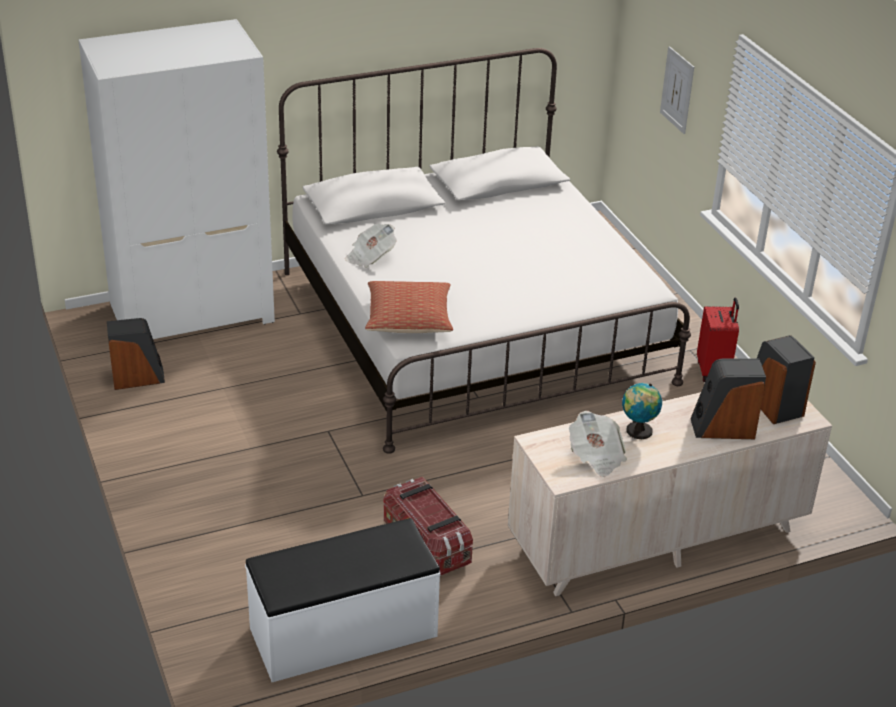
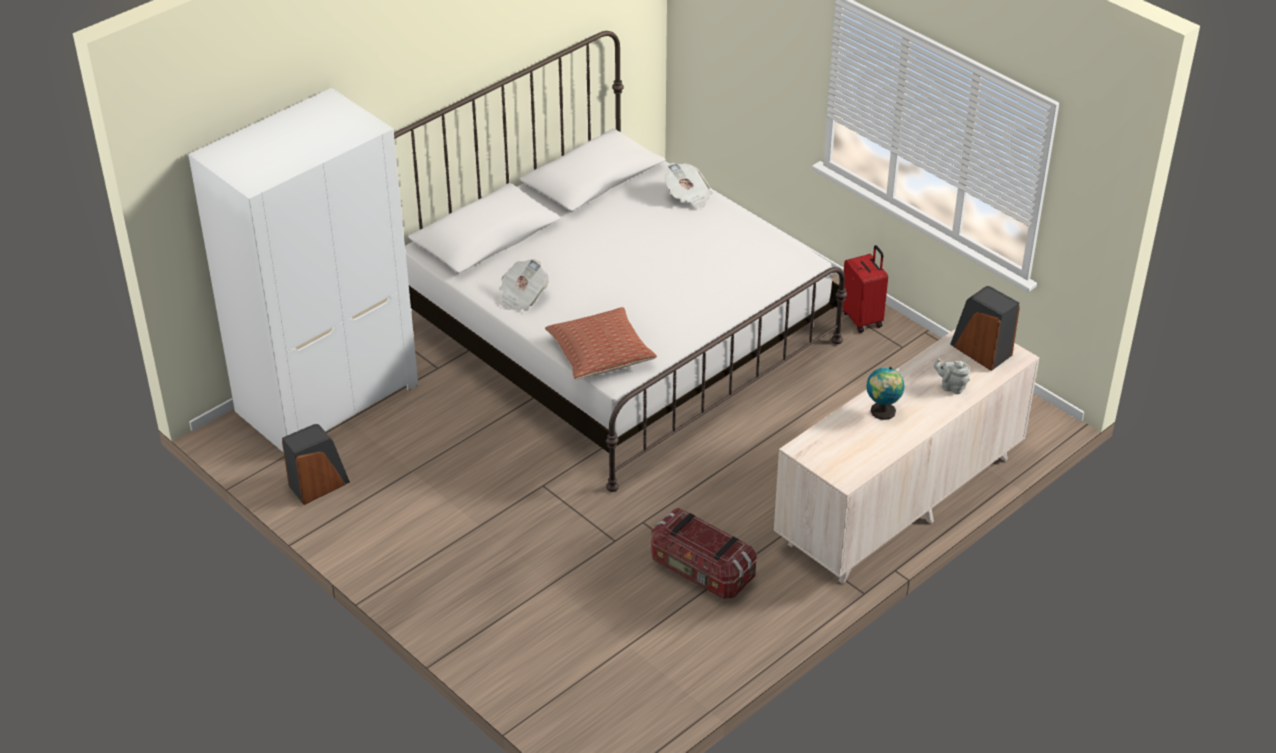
camera: 20 degrees left, 5 degrees up
(344, 633) = (678, 678): white bench -> none
(596, 456) = (861, 447): newspaper -> newspaper (688, 196)
(677, 90) = (759, 48): picture -> none
(723, 428) = (951, 387): speaker -> grey teapot

